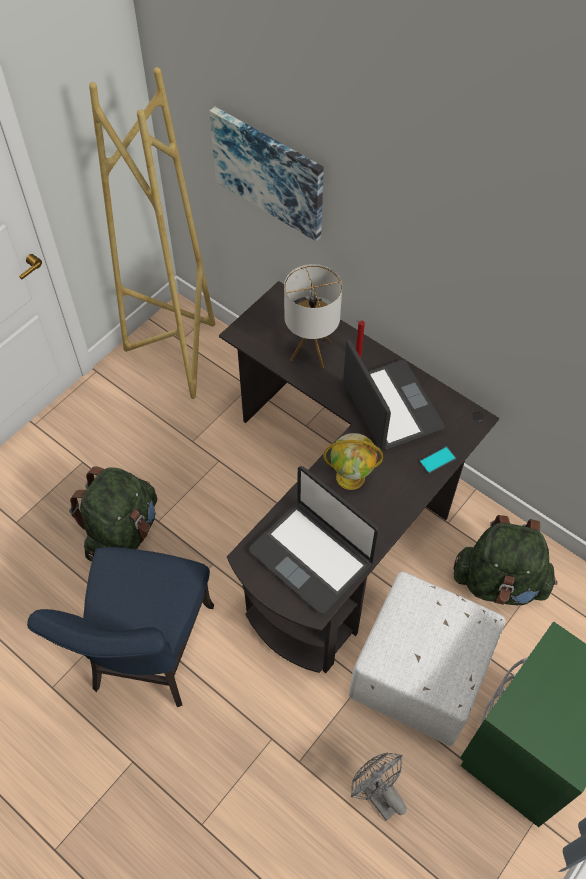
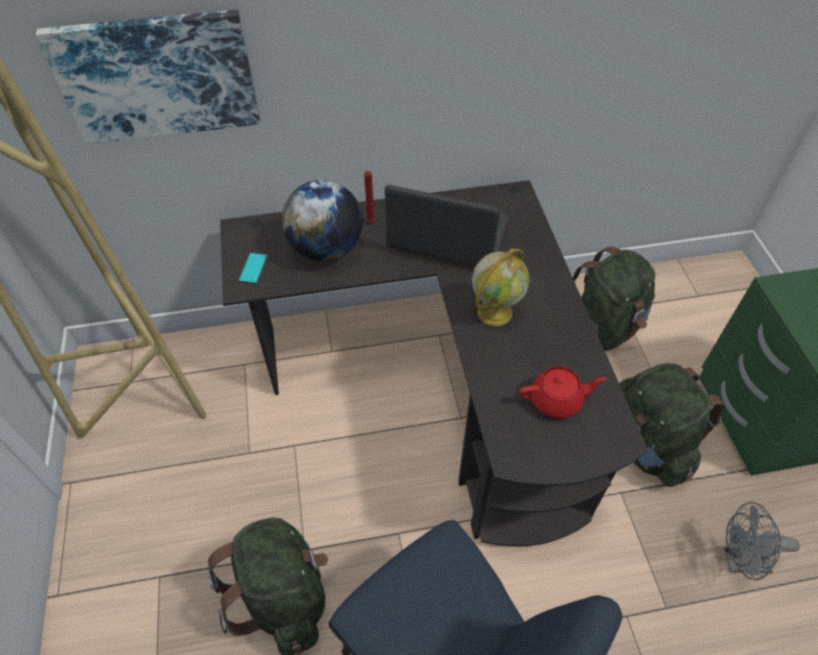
camera: 50 degrees left, 5 degrees down
(311, 351) = (326, 248): table lamp -> globe
(312, 556) = (557, 400): laptop -> red teapot
(419, 676) = (646, 444): white ottoman -> green backpack
(437, 460) = (534, 242): phone -> phone (253, 268)

